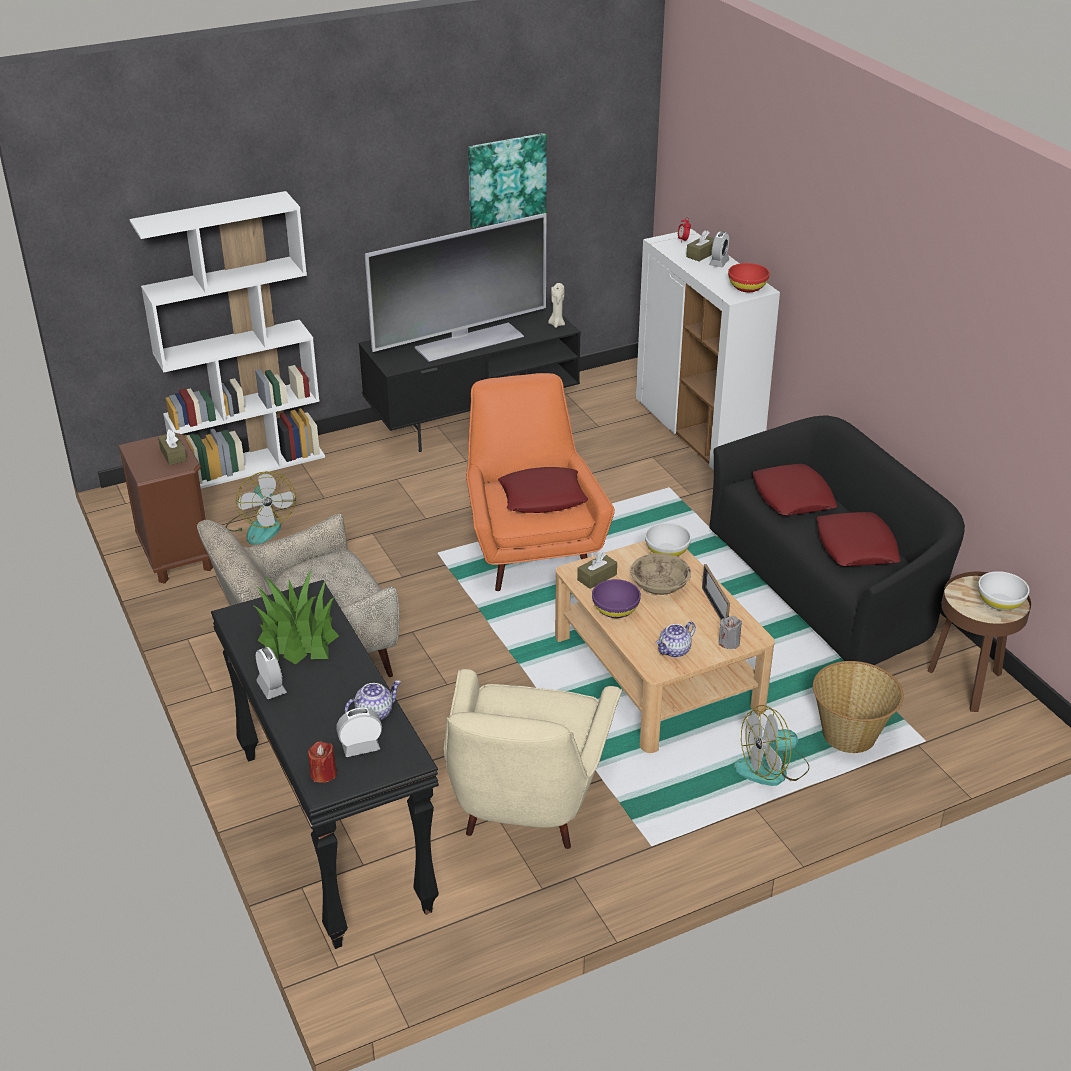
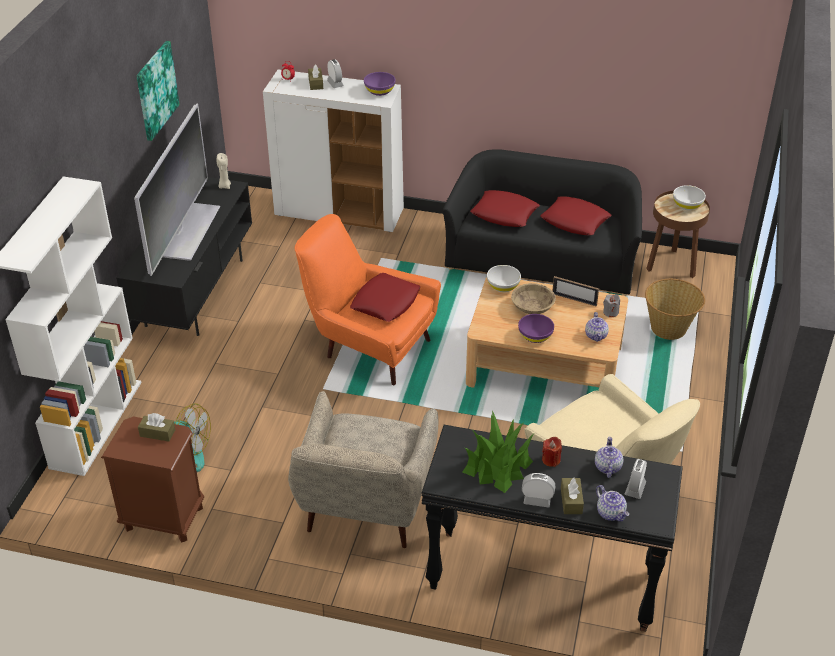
camera: 50 degrees left, 5 degrees up
(303, 746) = (611, 513): none -> teapot
(323, 773) = (645, 516): red candle -> red candle (551, 460)
(597, 577) = (496, 326): brown tissue box -> brown tissue box (571, 501)
(747, 287) = (380, 91): red bowl -> purple bowl
(772, 768) = (666, 371): fan -> none

